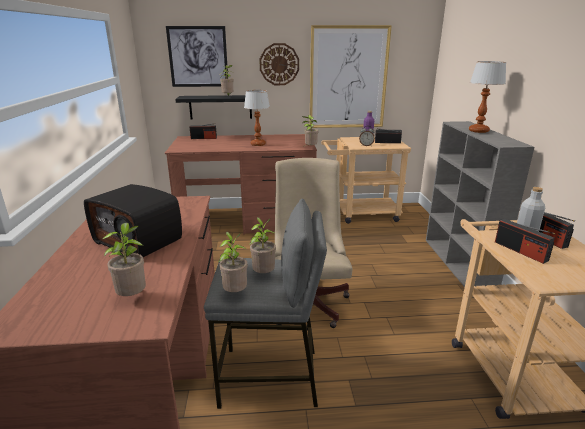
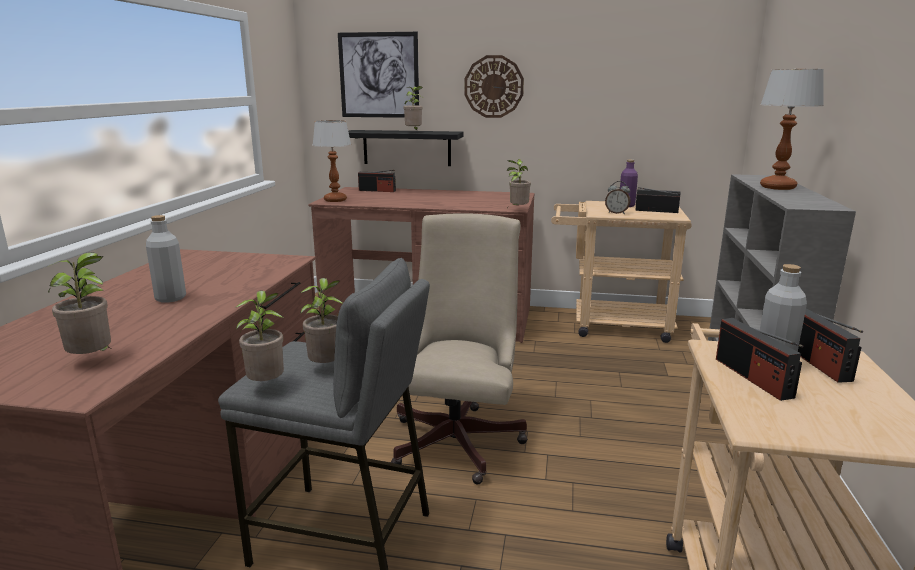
camera: 15 degrees right, 5 degrees down
(139, 240) = (170, 298): radio -> grey bottle
(258, 144) = (445, 201): table lamp -> table lamp (335, 200)
(348, 78) = (600, 109): picture -> none

